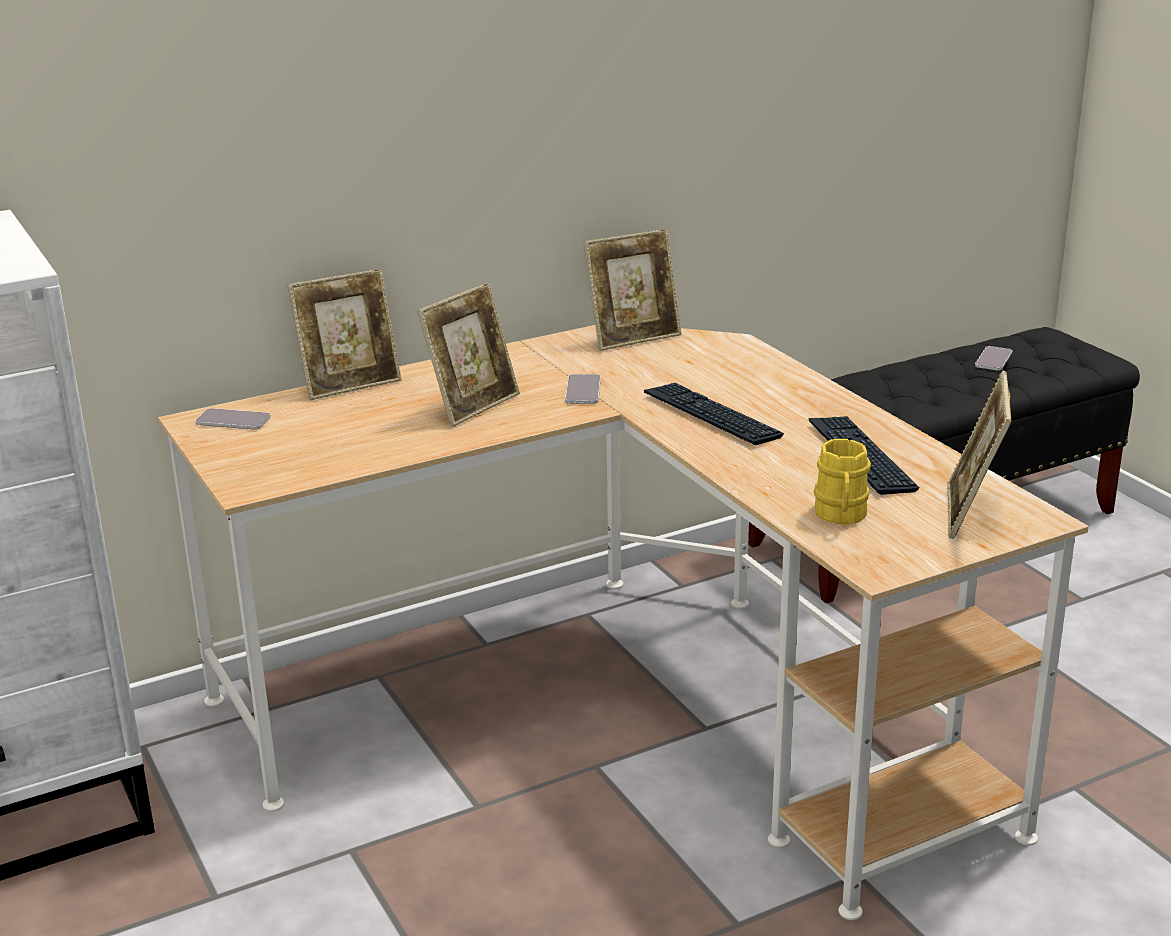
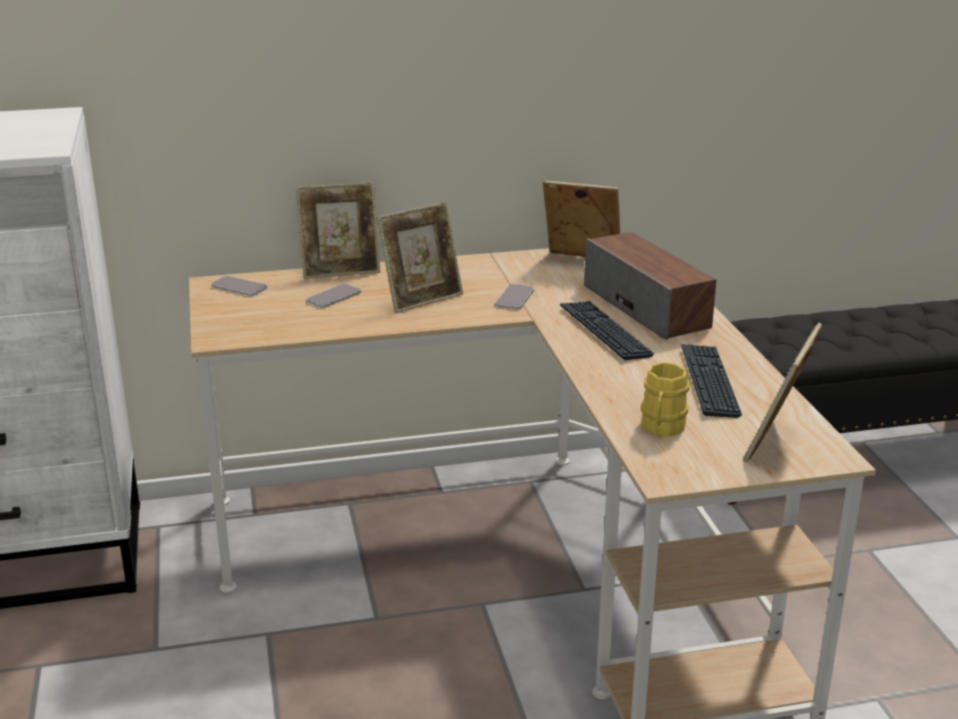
camera: 15 degrees right, 0 degrees up
(633, 338) = (581, 261): picture frame -> picture frame turned 150 degrees counterclockwise
(740, 381) = (646, 306): none -> speaker
(993, 359) = (918, 319): phone -> phone (333, 297)

